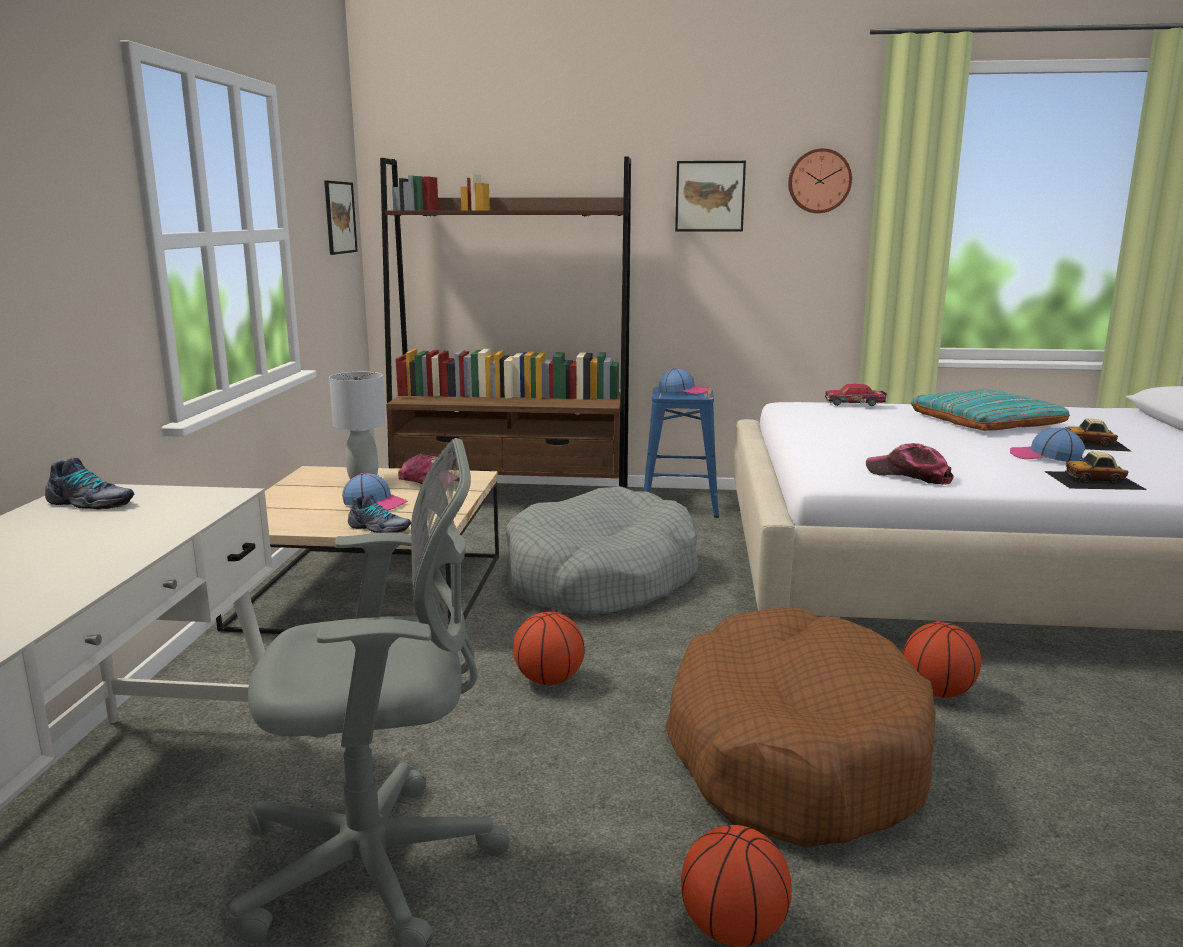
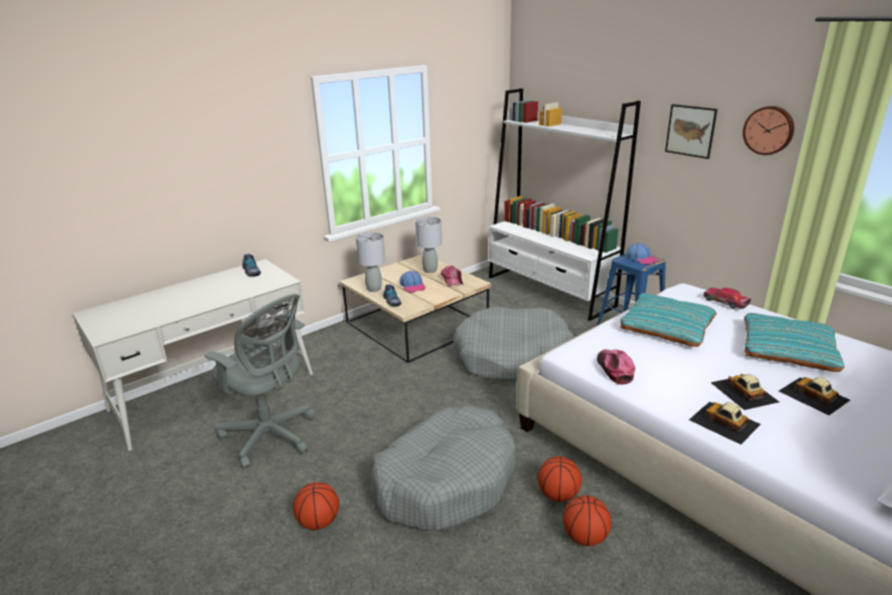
camera: 45 degrees right, 10 degrees up
(306, 524) = (373, 289): none -> grey table lamp
(340, 217) = (484, 122): picture -> none
(512, 497) = (549, 291): brown bookcase -> white bookcase
(549, 680) = (413, 398): basketball -> basketball (585, 537)
(794, 752) = (445, 480): brown dog bed -> grey dog bed
(854, 432) = (667, 326): none -> turquoise pillow
(1045, 456) = (744, 392): cap -> toy car

